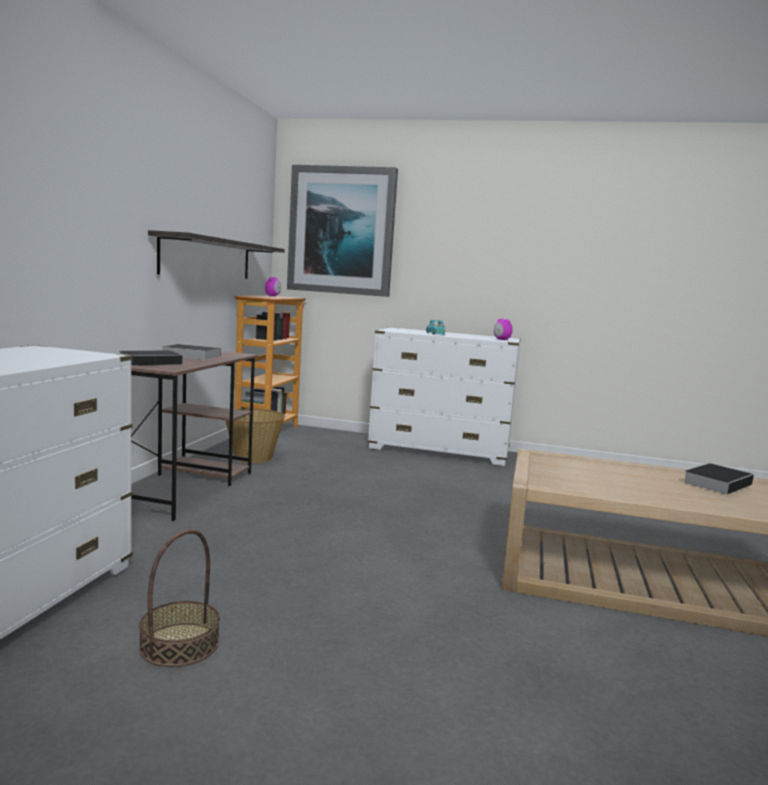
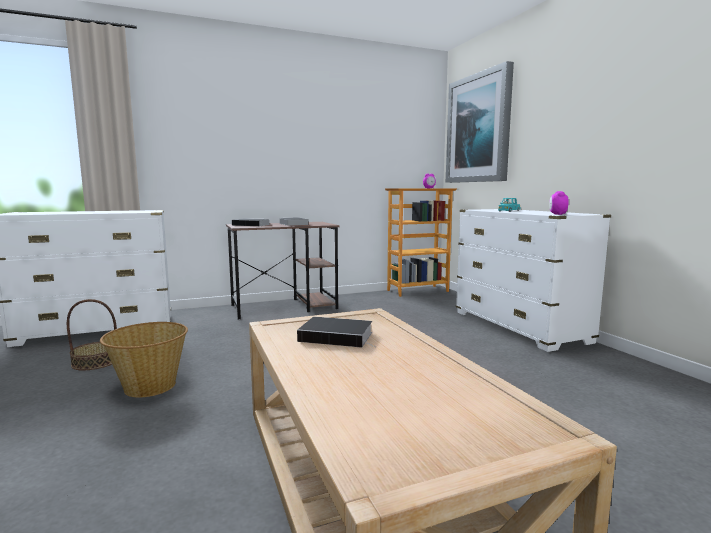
camera: 55 degrees right, 0 degrees up
(207, 258) = (351, 162): shelf -> none
(252, 457) = (364, 302): basket -> basket (150, 386)
(717, 482) = (444, 384): book -> book (338, 337)

